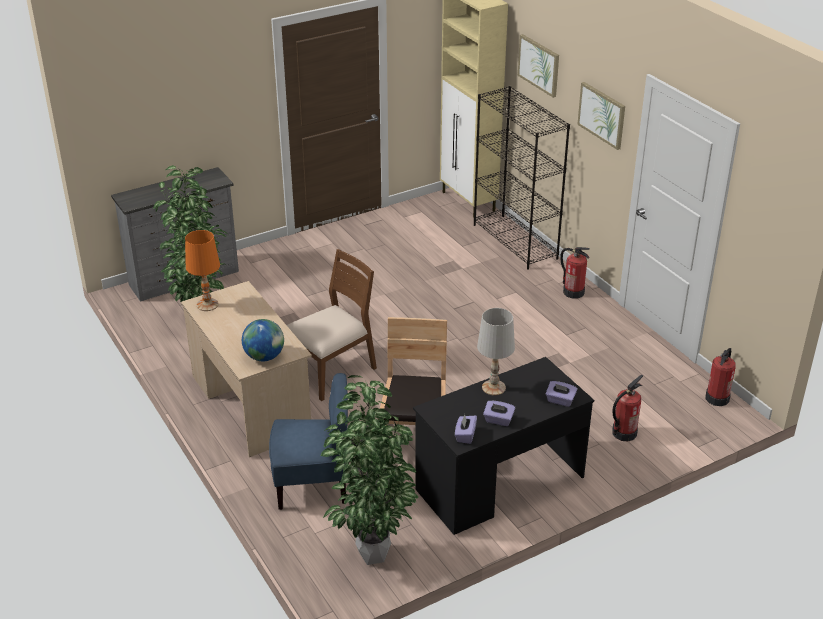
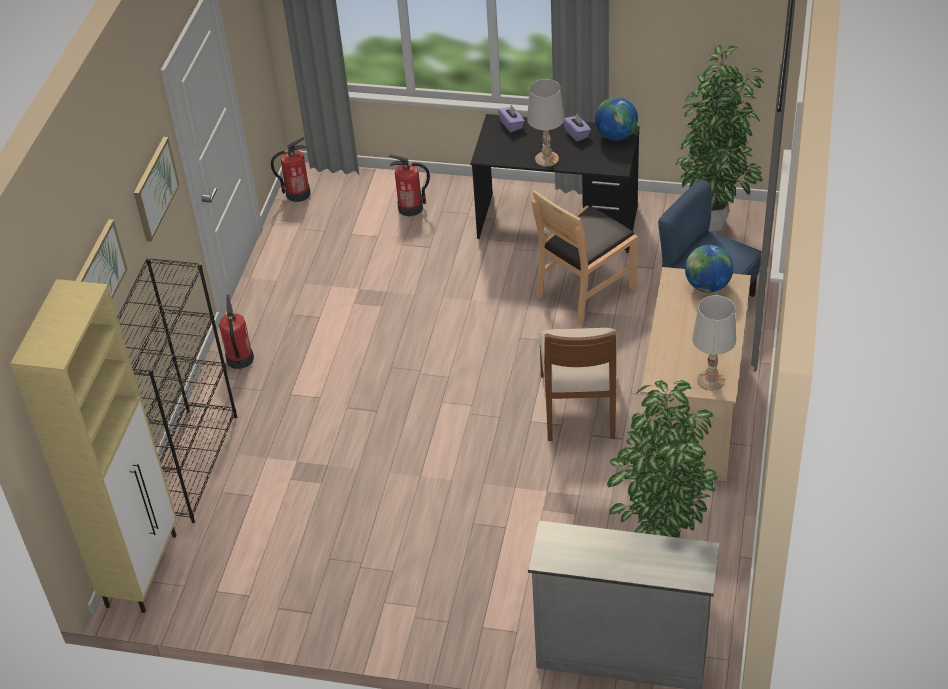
camera: 135 degrees left, 10 degrees up
(207, 304) = (710, 380): orange table lamp -> white table lamp
(332, 370) = (579, 406): brown chair -> brown chair turned 90 degrees counterclockwise
(465, 435) = (616, 135): purple tissue box -> globe

